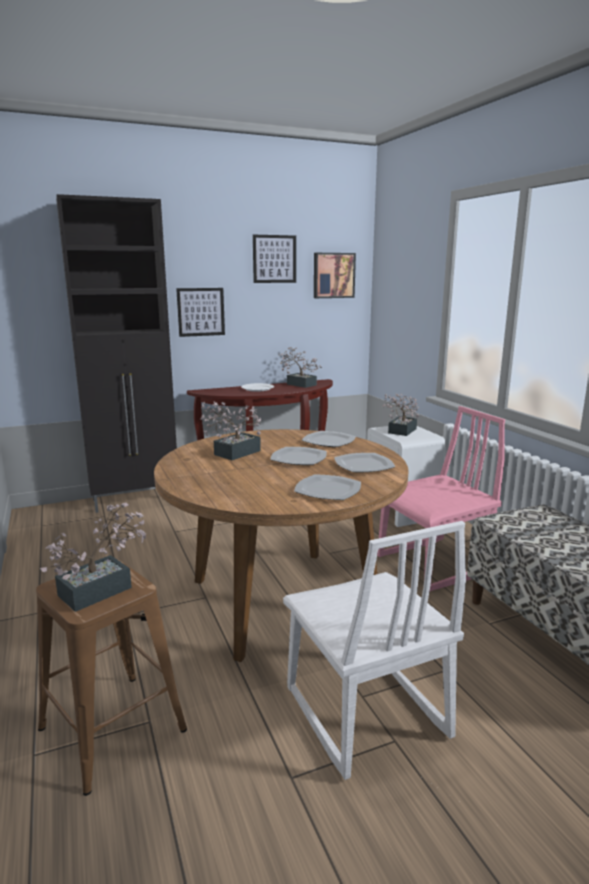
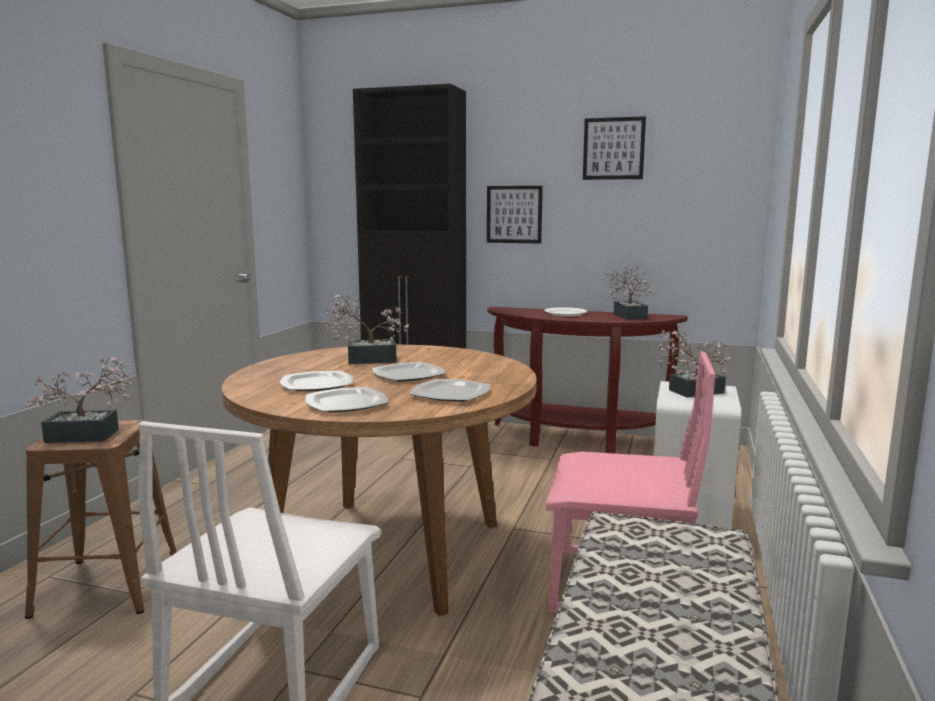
camera: 40 degrees right, 5 degrees down
(329, 441) = (487, 368): plate -> plate (316, 384)
(333, 275) = (703, 169): picture -> none

